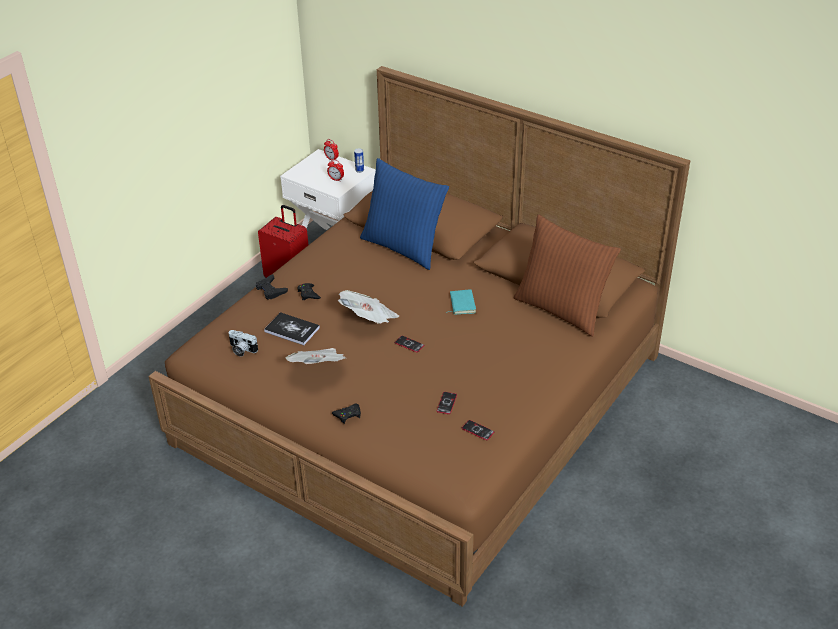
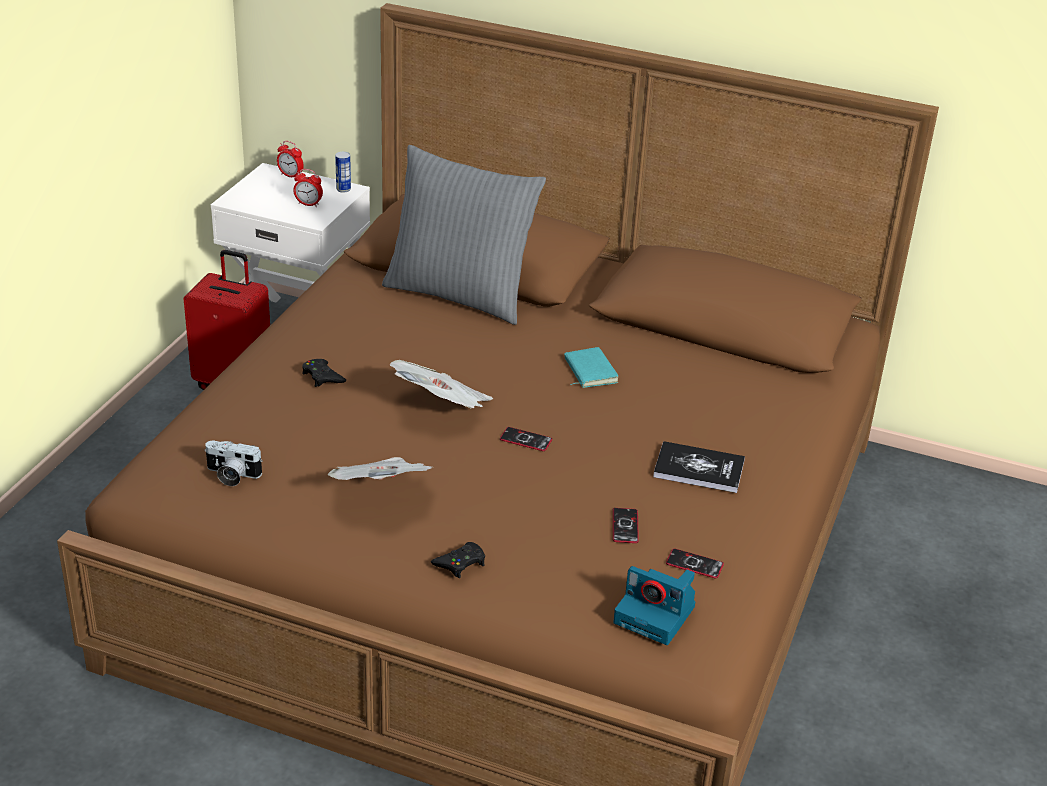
camera: 15 degrees left, 5 degrees down
(271, 290) = (253, 376): black game controller -> none
(292, 329) = (312, 435): book -> book (699, 469)
(404, 247) = (460, 294): blue pillow -> grey pillow
(445, 458) = (656, 615): none -> camera
(561, 309) = (753, 366): brown pillow -> none

